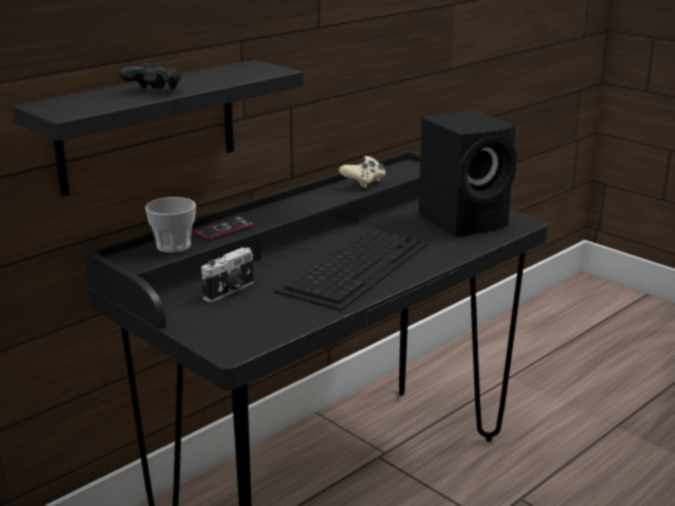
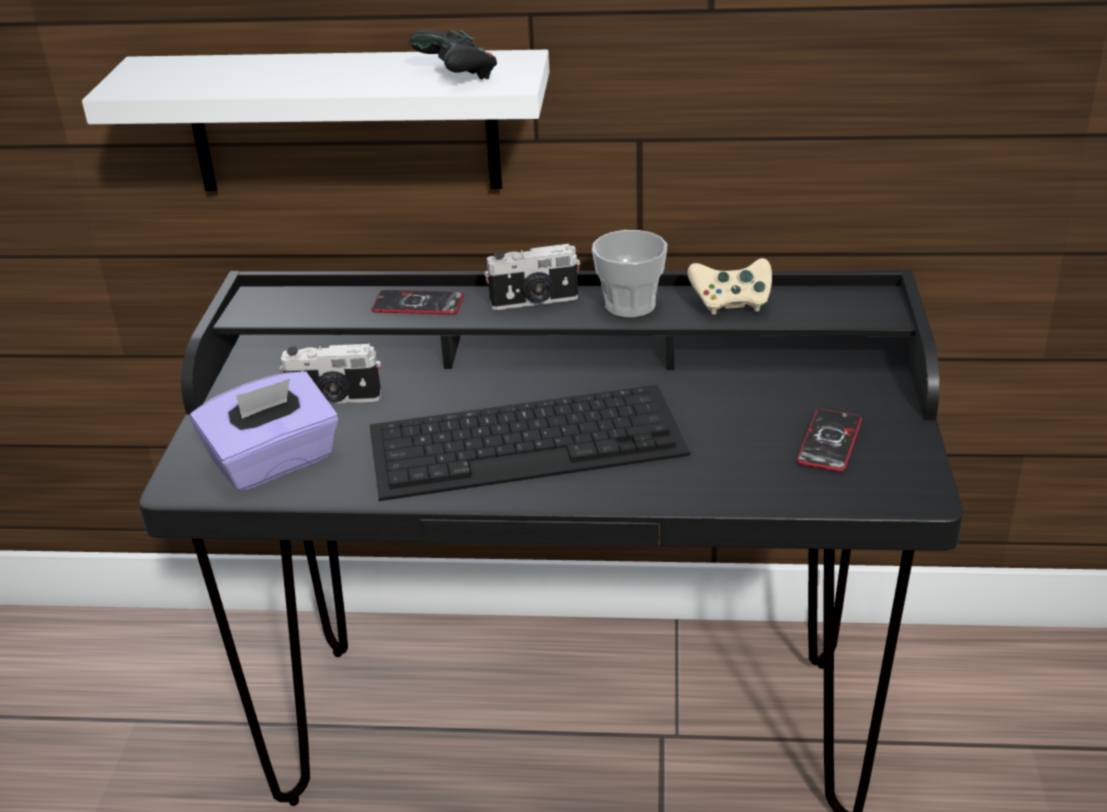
camera: 50 degrees right, 10 degrees up
(148, 127) = (344, 122): black shelf -> white shelf
(154, 91) = (283, 78): black game controller -> black game controller (458, 76)
(173, 246) = (324, 305): cup -> cup (630, 305)
(258, 322) = (274, 462): none -> purple tissue box
(278, 209) = (534, 302): none -> camera
(465, 220) = (829, 441): black speaker -> phone

